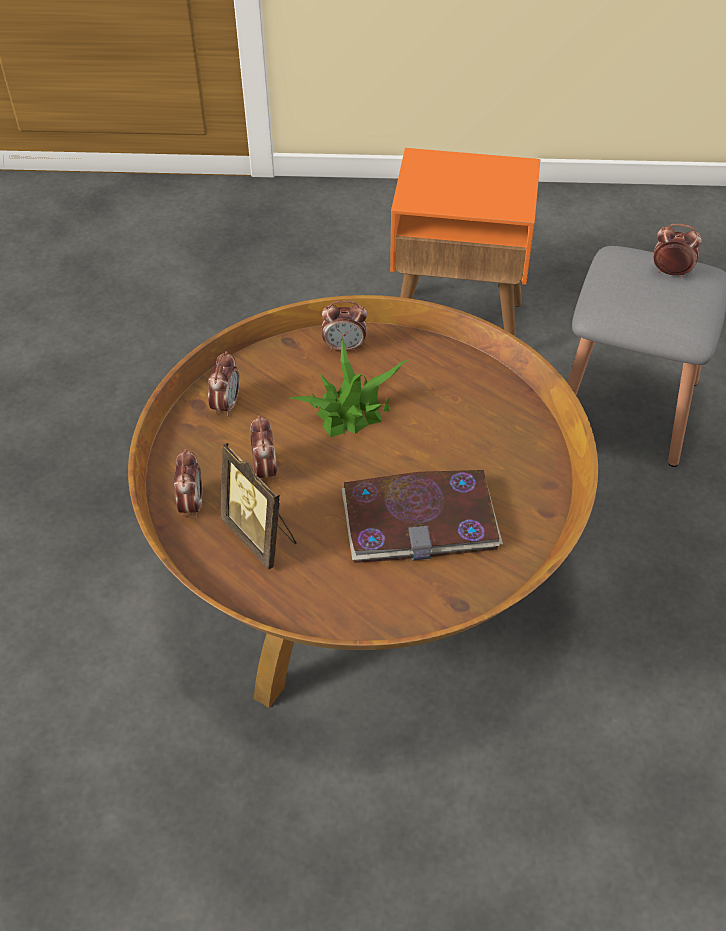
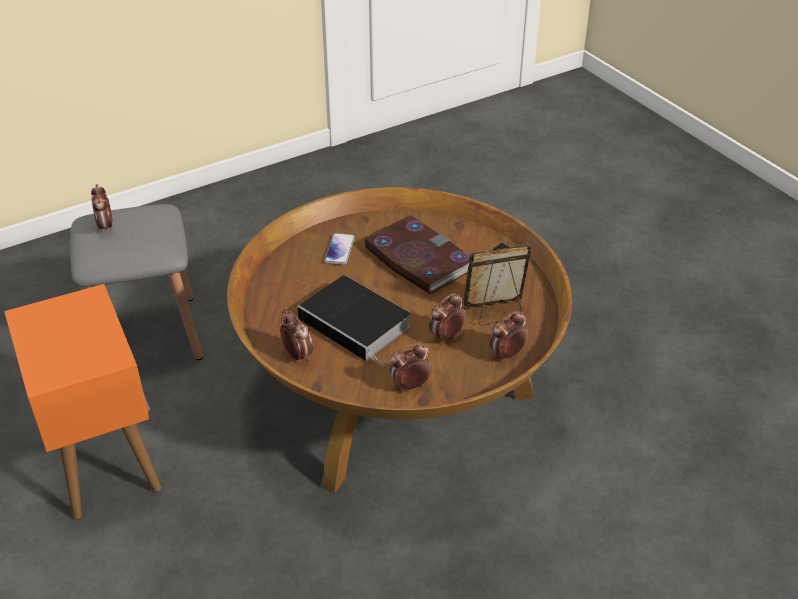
camera: 125 degrees left, 10 degrees down
(261, 536) = (496, 312): picture frame -> picture frame turned 120 degrees counterclockwise
(350, 410) = (357, 324): potted plant -> book
(497, 456) = (340, 250): none -> phone

